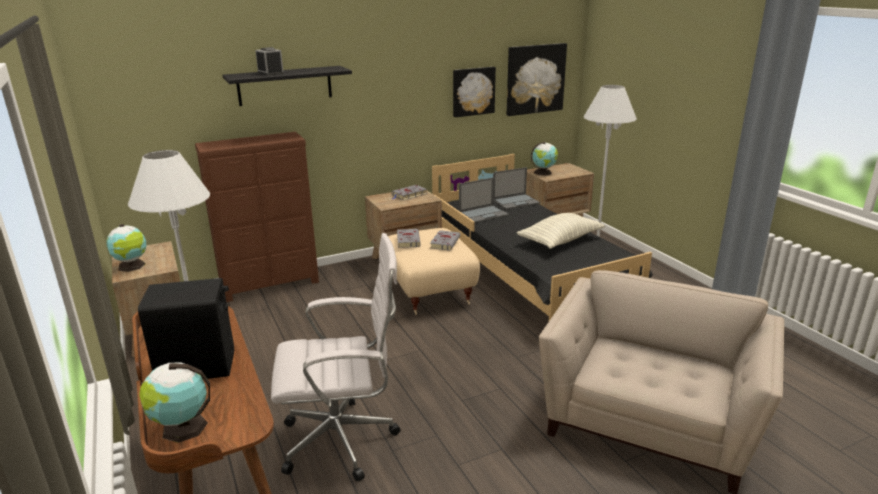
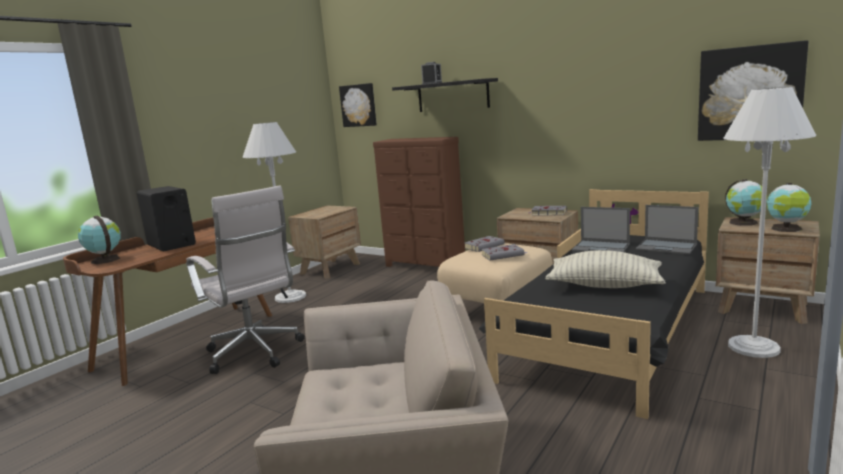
camera: 60 degrees right, 10 degrees down
(132, 266) = (312, 212): globe -> globe (786, 229)
(473, 91) = (647, 107): picture -> picture (359, 105)

